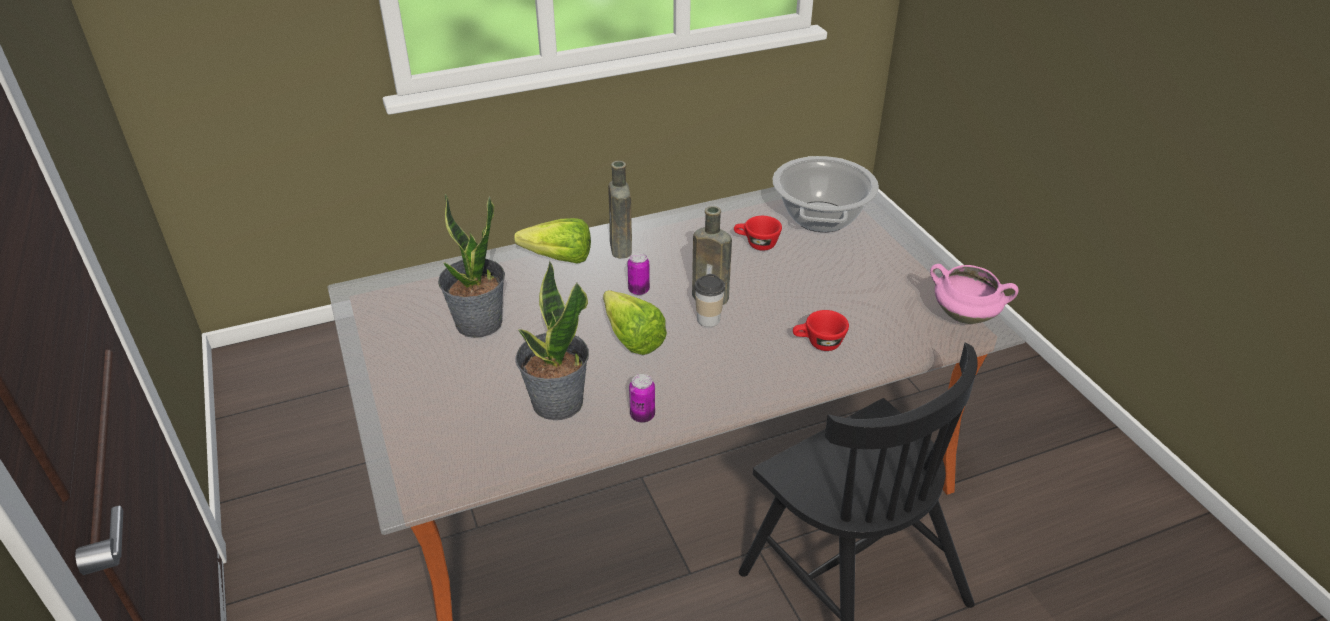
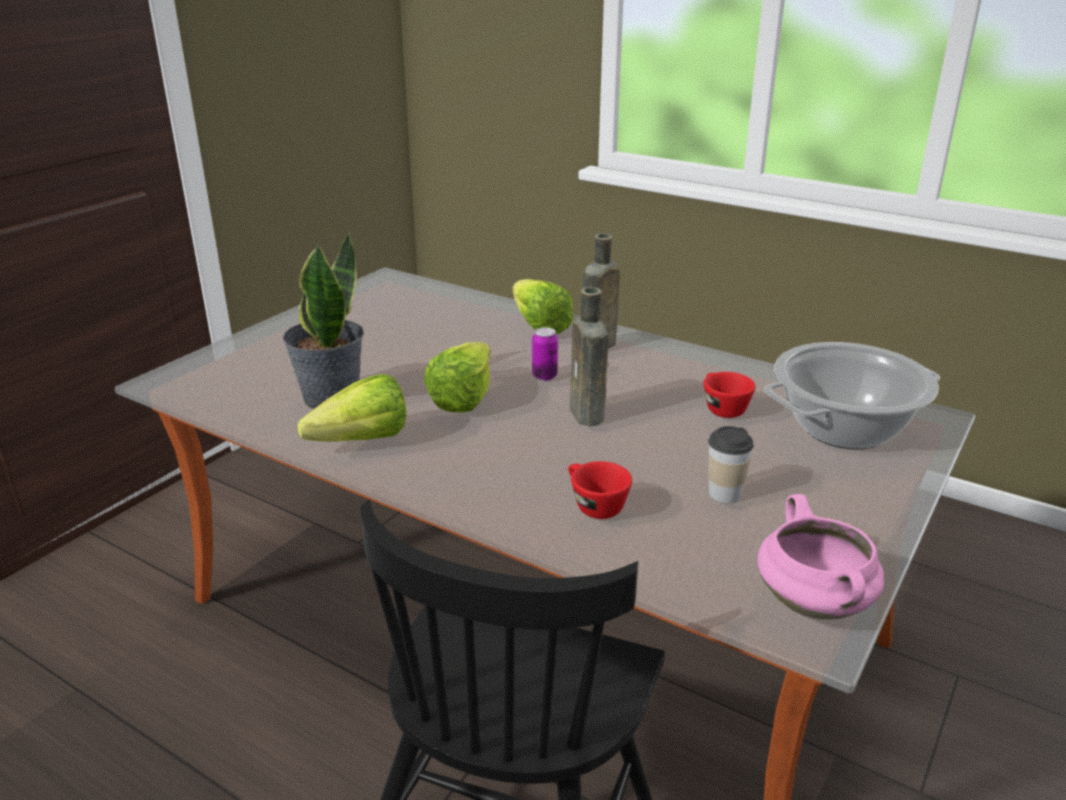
camera: 55 degrees right, 10 degrees down
(479, 323) = (402, 330): potted plant -> none
(642, 415) = (353, 443): can -> lettuce
(708, 319) = (547, 426): cup -> cup (724, 493)

